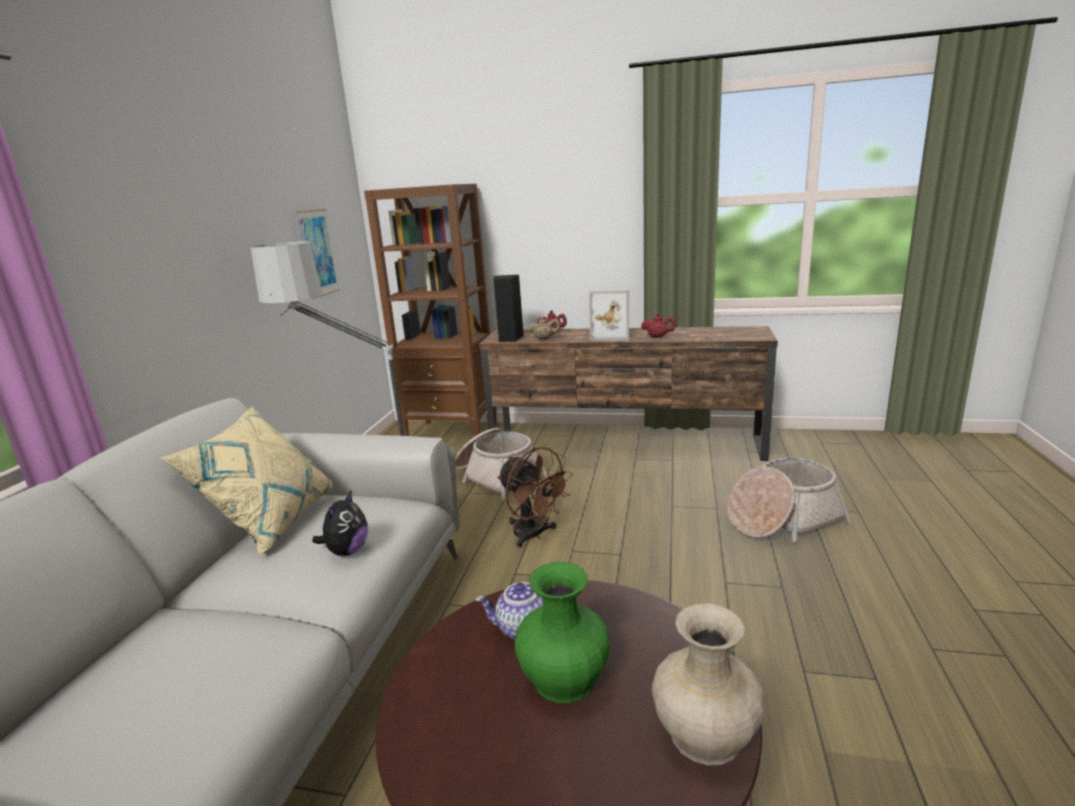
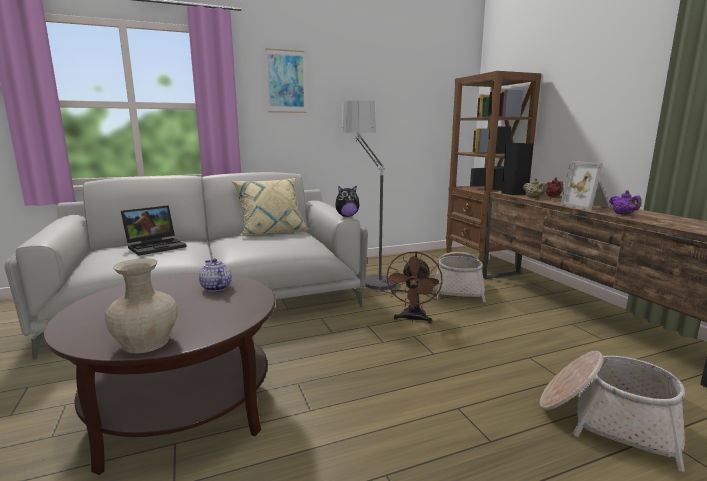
camera: 55 degrees right, 5 degrees down
(144, 676) = (157, 246): none -> laptop
(317, 253) = (420, 118): picture -> picture (286, 81)
(347, 551) = (260, 248): plush toy -> plush toy (347, 216)
(565, 679) = (180, 304): green vase -> none
(658, 337) = (623, 214): red teapot -> purple teapot

